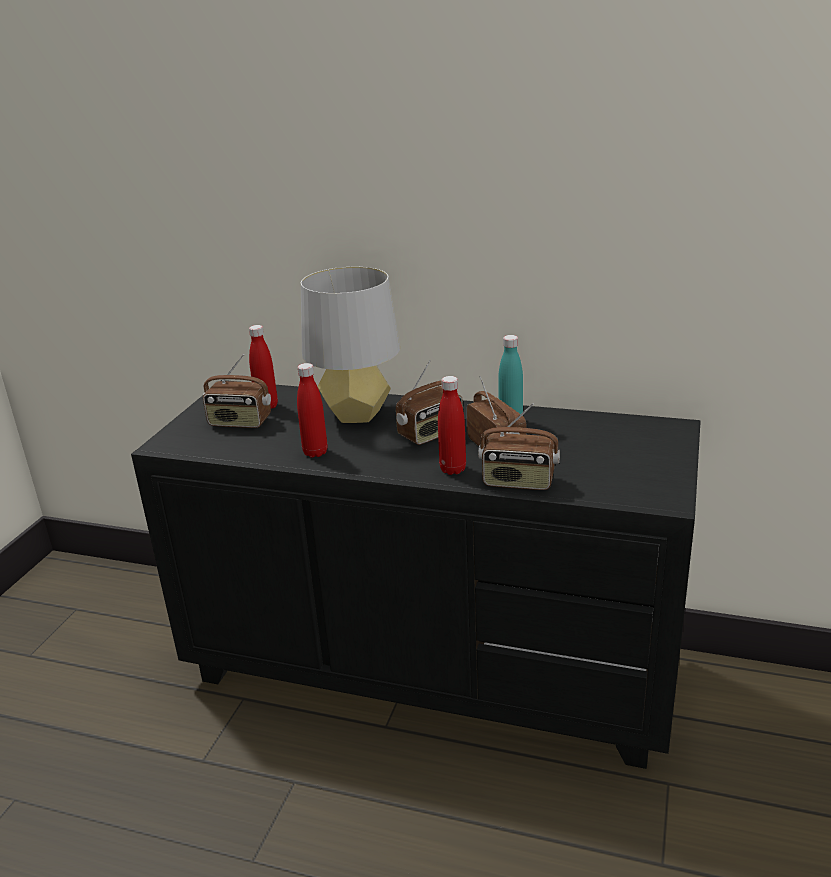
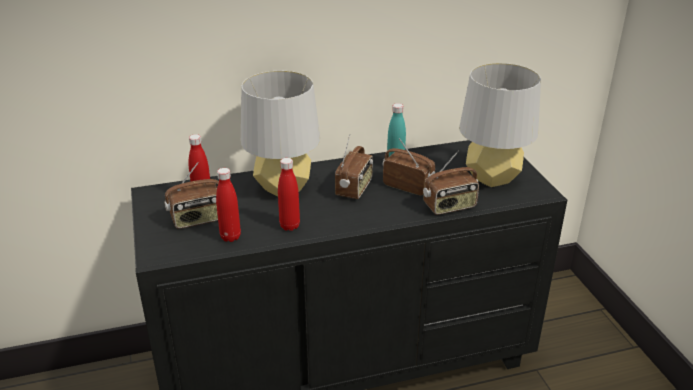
camera: 35 degrees left, 5 degrees up
(453, 469) = (399, 210): red bottle -> red bottle (230, 237)
(617, 465) = (492, 178): none -> grey table lamp

